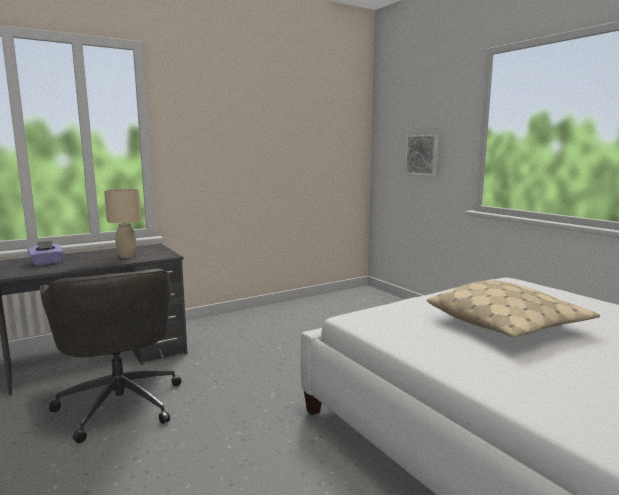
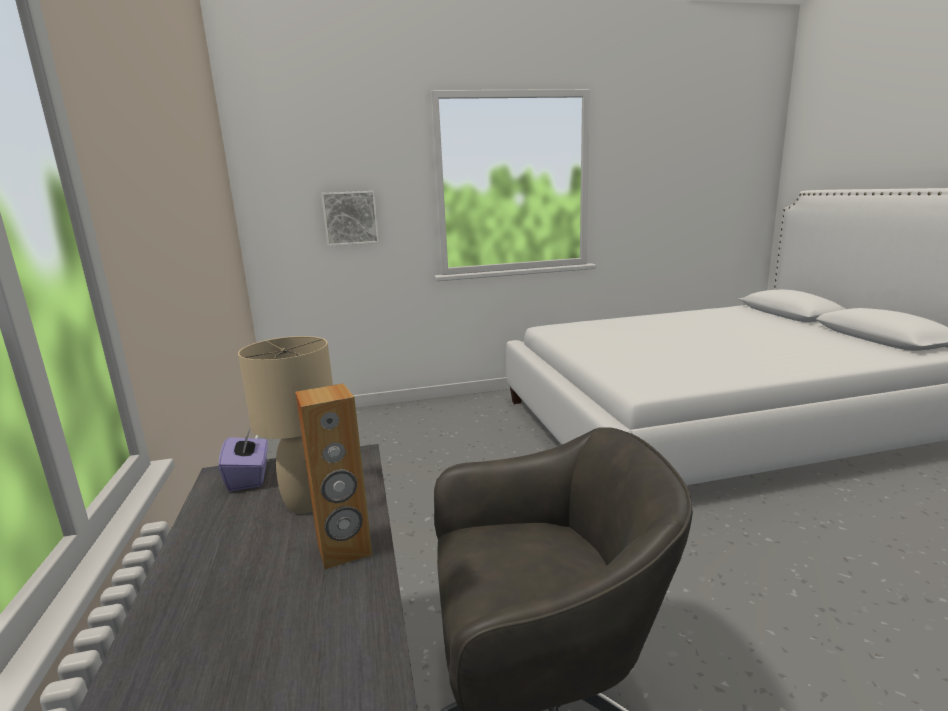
camera: 70 degrees left, 5 degrees up
(47, 263) = (254, 639): purple tissue box -> purple tissue box (249, 477)
(90, 264) = (344, 550): none -> brown speaker
(508, 326) = (670, 347): beige pillow -> none

